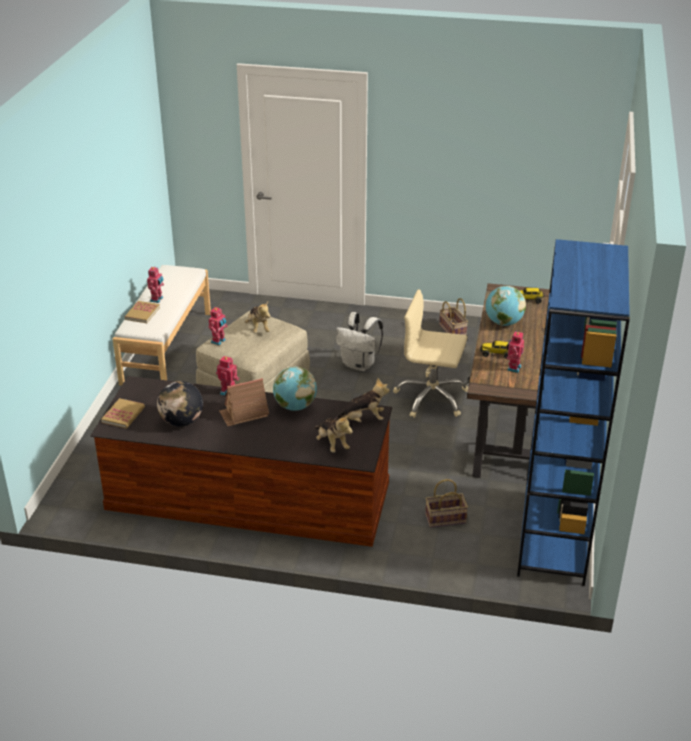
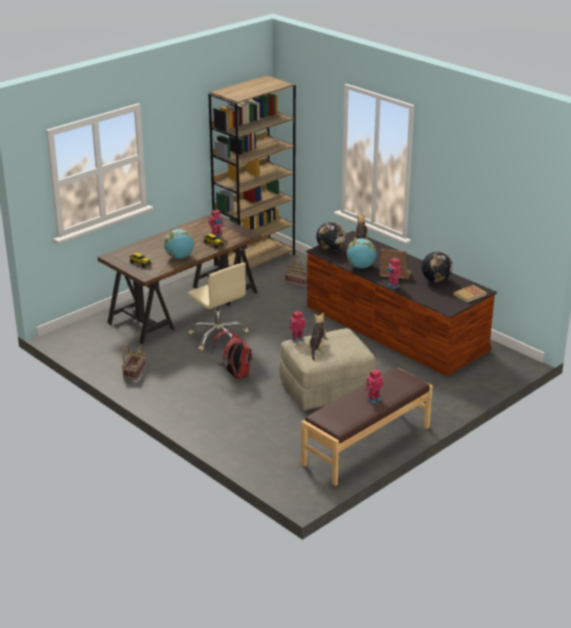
camera: 145 degrees left, 5 degrees down
(142, 313) = (395, 391): book -> none
(166, 347) = (367, 446): white bench -> brown bench
(219, 341) = (356, 348): toy robot -> toy robot (297, 339)
(359, 365) = (235, 374): white backpack -> red backpack
(362, 420) = (330, 249): plush toy -> globe
(554, 537) = (255, 259): blue bookcase -> brown bookcase

